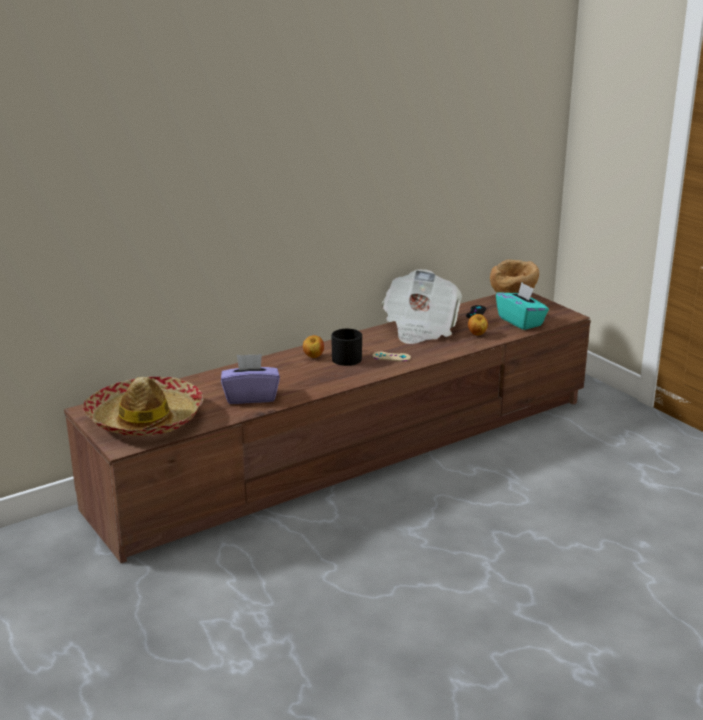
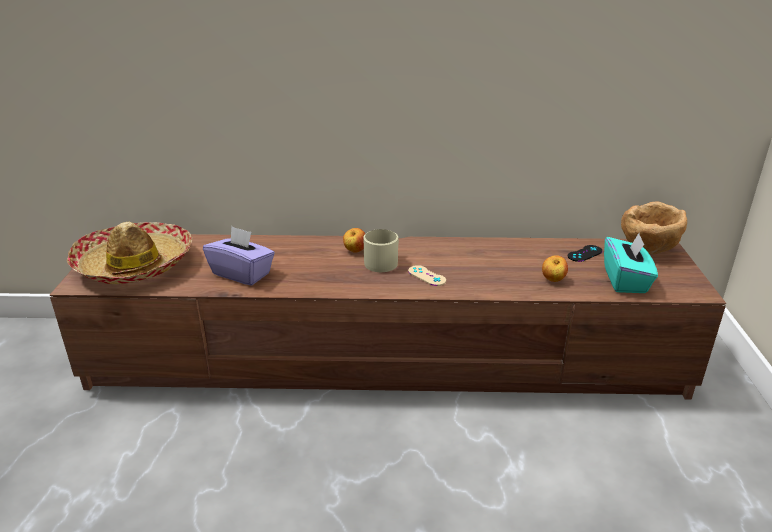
camera: 35 degrees right, 5 degrees up
(347, 357) = (384, 262): black mug -> beige mug
(420, 328) = (500, 253): newspaper -> none

